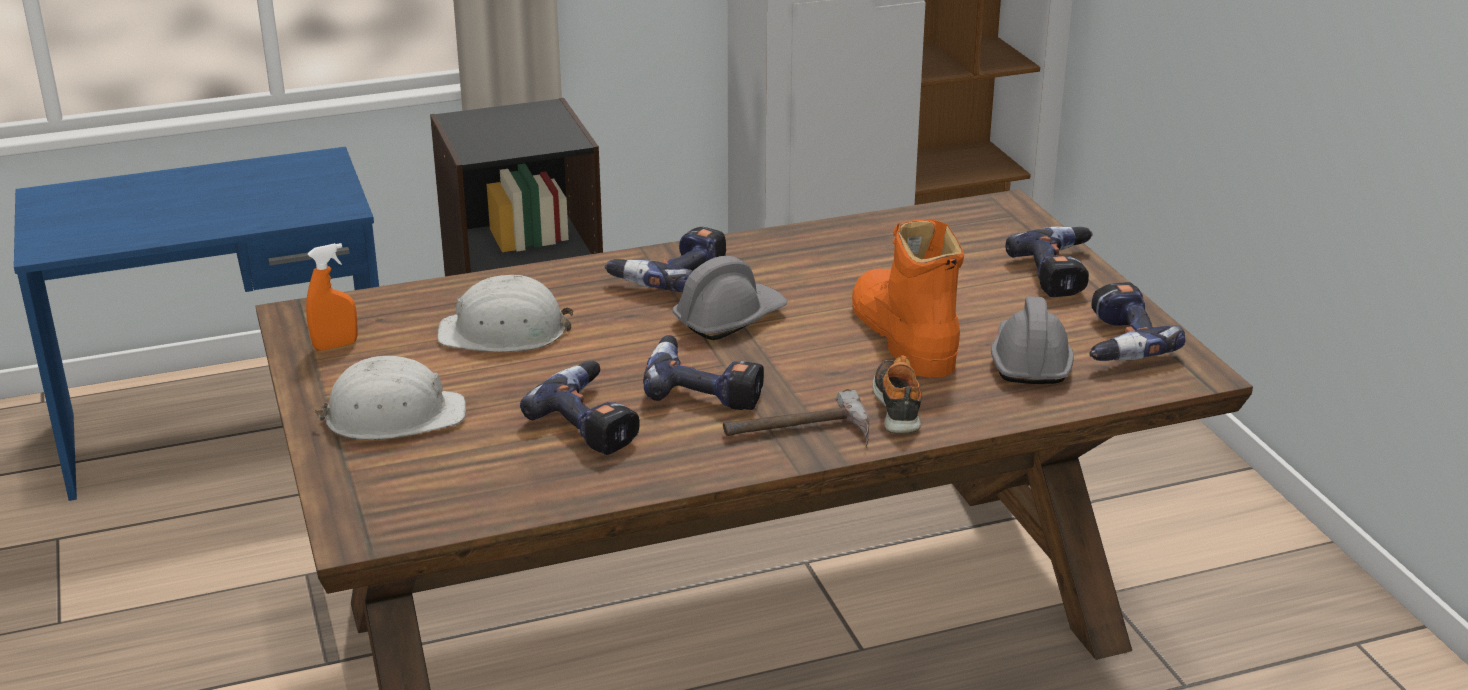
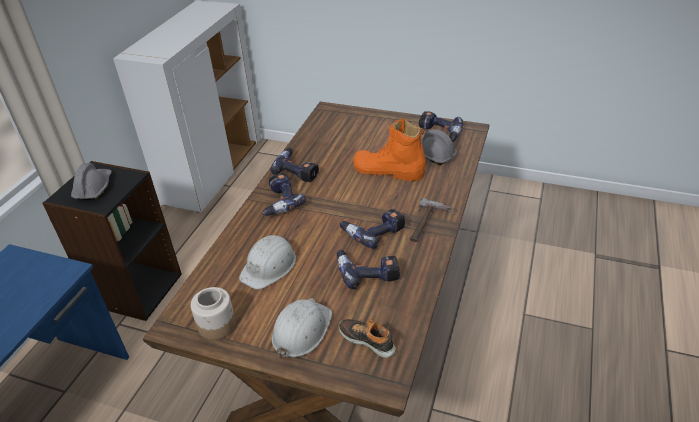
camera: 50 degrees left, 10 degrees up
(335, 345) = (217, 324): orange spray bottle -> jar
(729, 319) = (330, 203): grey hard hat -> grey hard hat (94, 188)
(898, 406) = (433, 194): shoe -> shoe (367, 340)
(1061, 273) = (385, 121): power drill -> power drill (297, 170)

